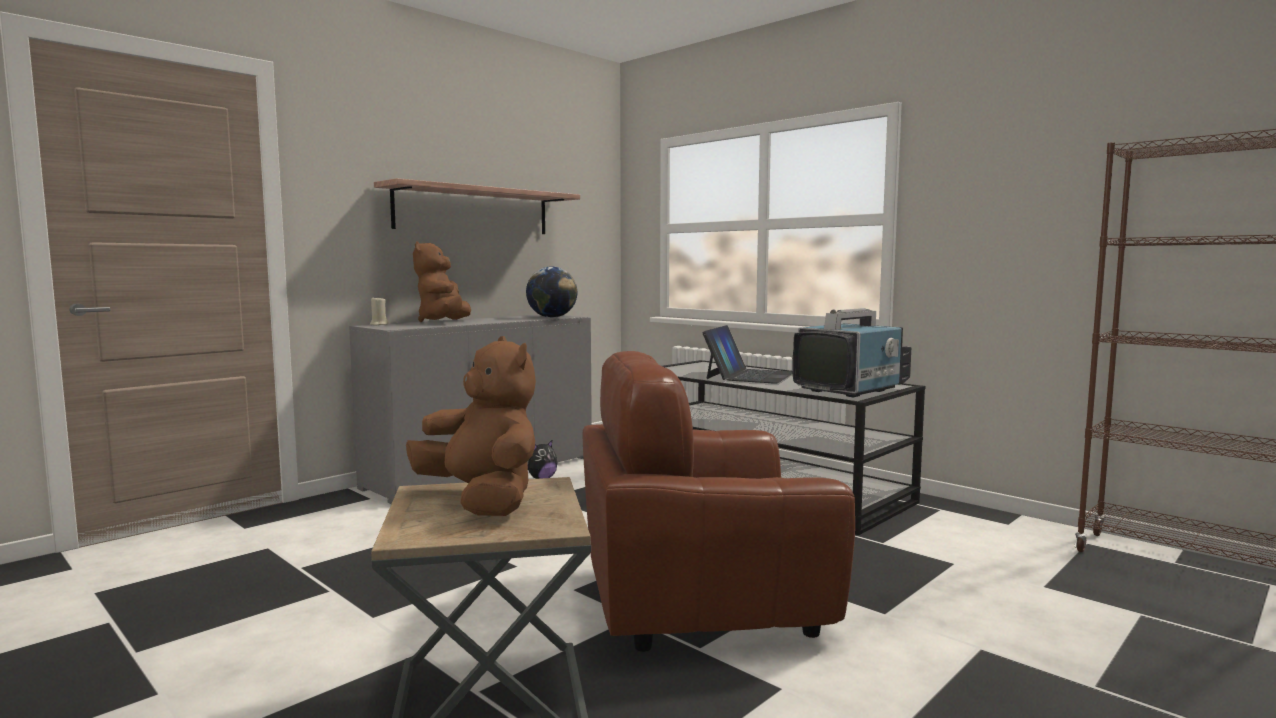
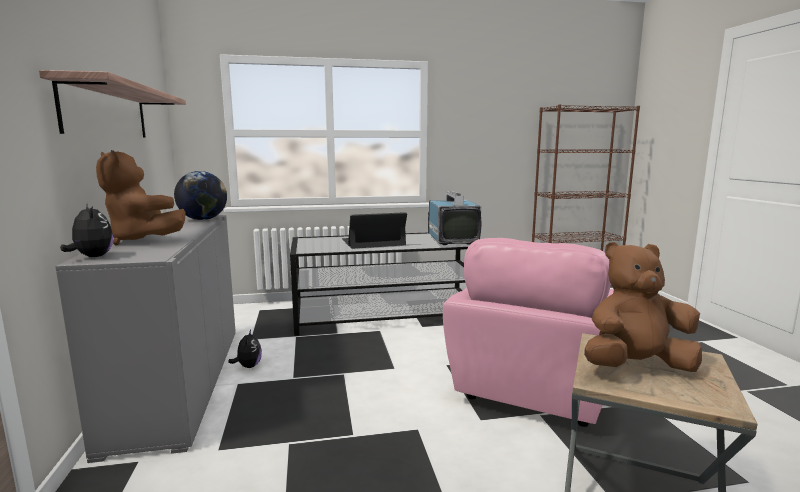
camera: 55 degrees left, 5 degrees up
(379, 324) = (92, 257): beige candle -> plush toy
(700, 602) = (533, 387): brown armchair -> pink armchair
(749, 375) = (373, 242): laptop -> laptop turned 75 degrees counterclockwise

